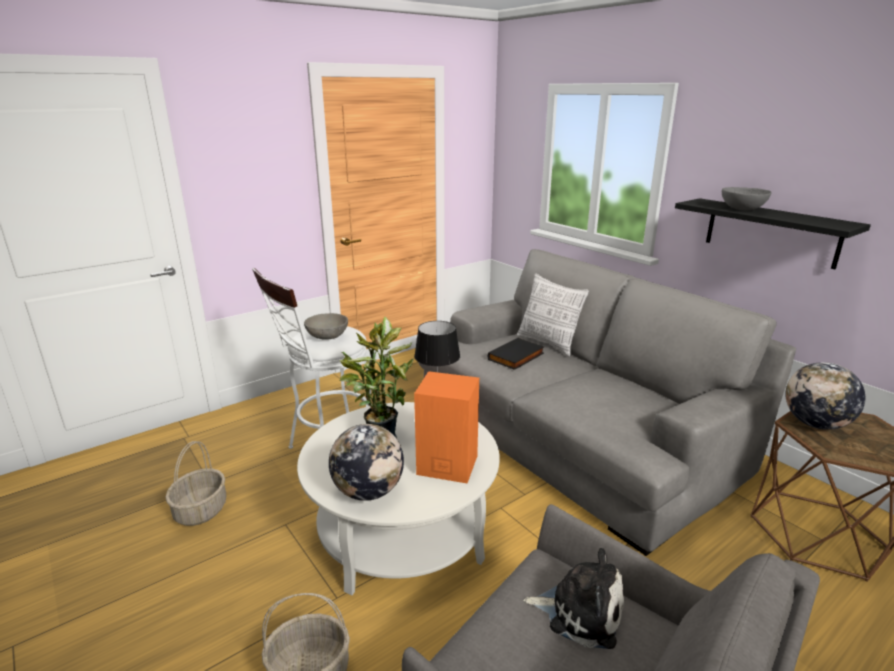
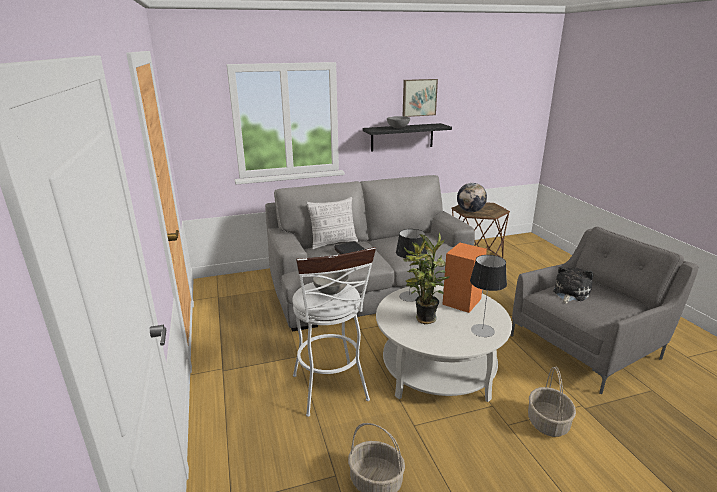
camera: 70 degrees left, 0 degrees up
(368, 491) = (482, 330): globe -> table lamp
(825, 160) = (419, 97): none -> picture

